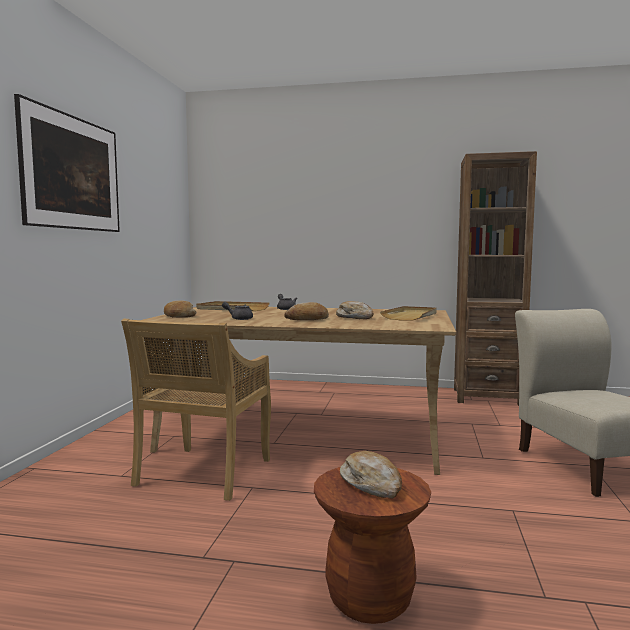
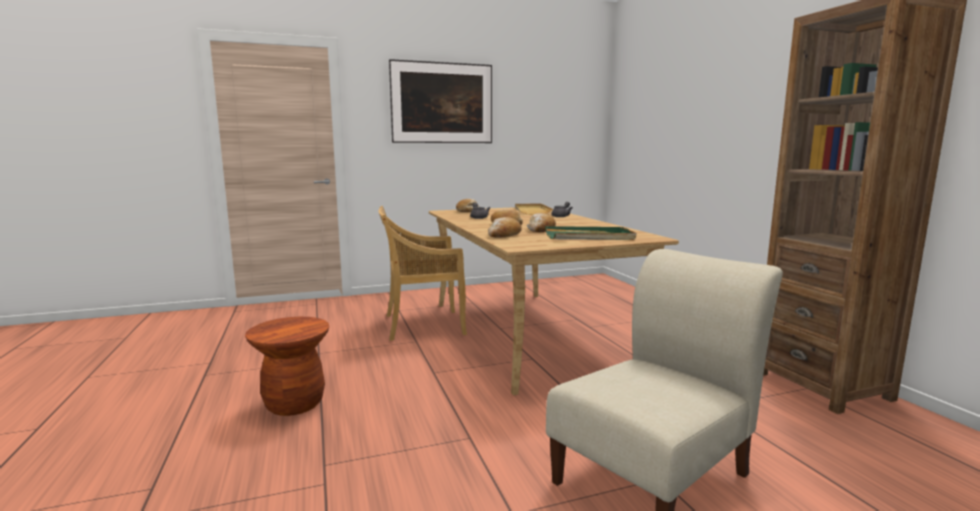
camera: 60 degrees right, 5 degrees up
(371, 484) = (290, 328): bread -> bread (504, 235)
(411, 316) = (589, 237): beige tray -> green tray

